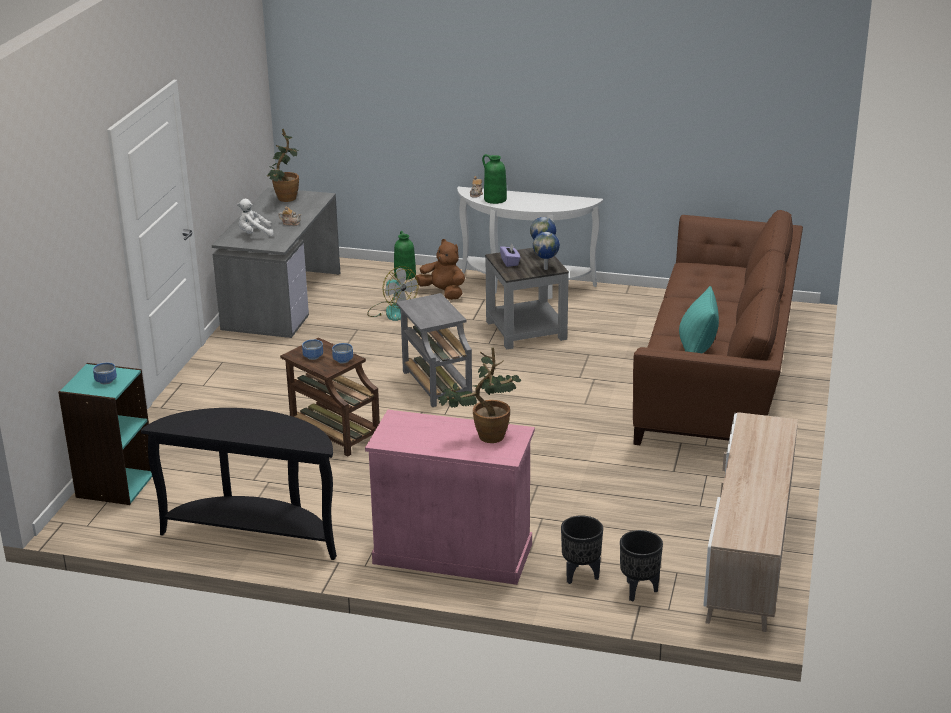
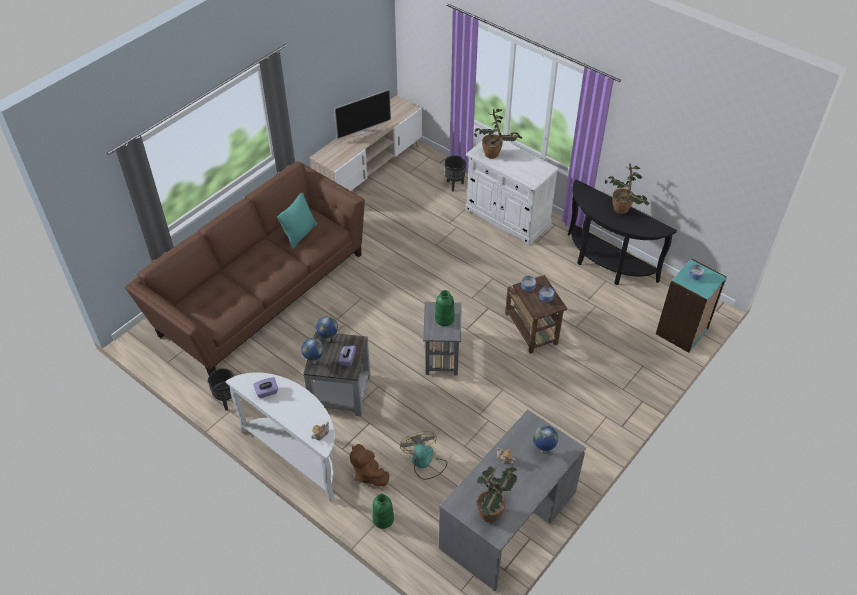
camera: 155 degrees left, 20 degrees up
(235, 430) = (623, 211): none -> potted plant
(254, 234) = (543, 451): white plush toy -> globe
(453, 553) = (507, 217): pink cabinet -> white cabinet
(494, 199) = (312, 417): green vase -> green vase (445, 319)
(555, 201) = (267, 392): none -> purple tissue box
(638, 591) = (434, 169): black planter -> black planter (227, 400)
(761, 475) = (363, 132): none -> television

